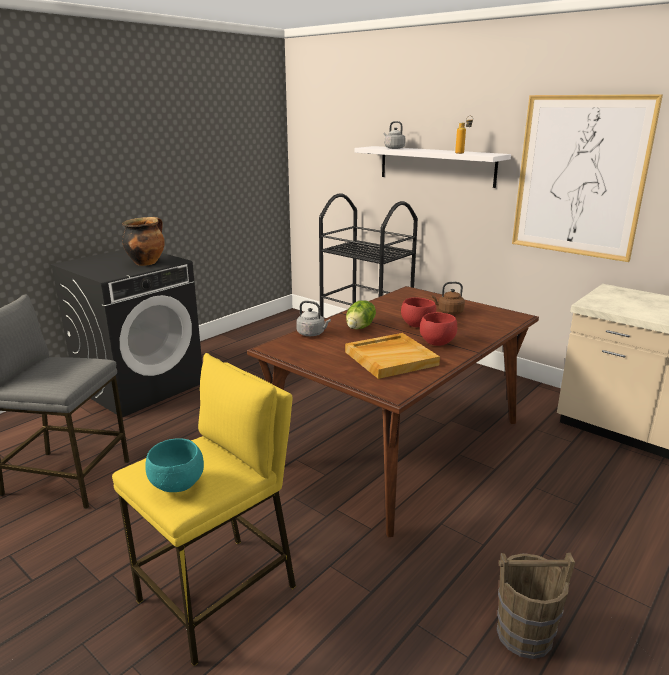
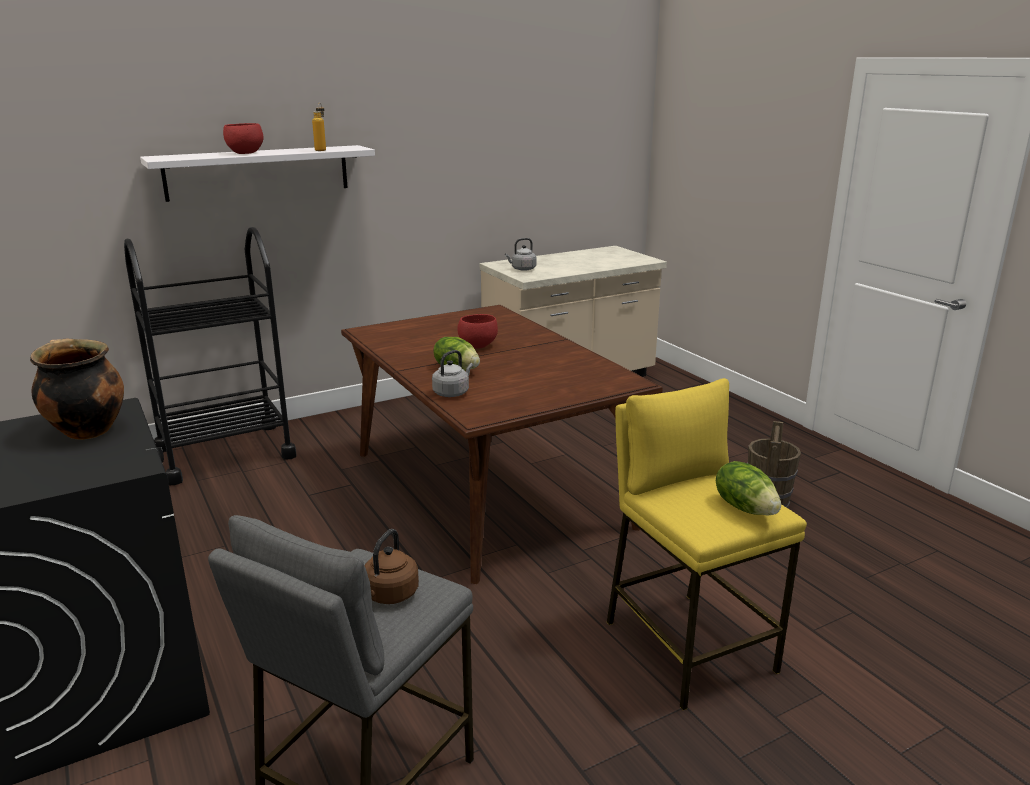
camera: 70 degrees left, 0 degrees up
(179, 485) = (746, 507): turquoise bowl -> lettuce
(391, 358) = (554, 370): beige tray -> none
(393, 148) = (202, 155): grey kettle -> grey kettle (522, 269)
(436, 343) = (531, 348): red bowl -> red bowl (244, 153)
(449, 312) = (455, 328): brown kettle -> brown kettle (389, 595)
(579, 177) = (435, 161): picture -> none

